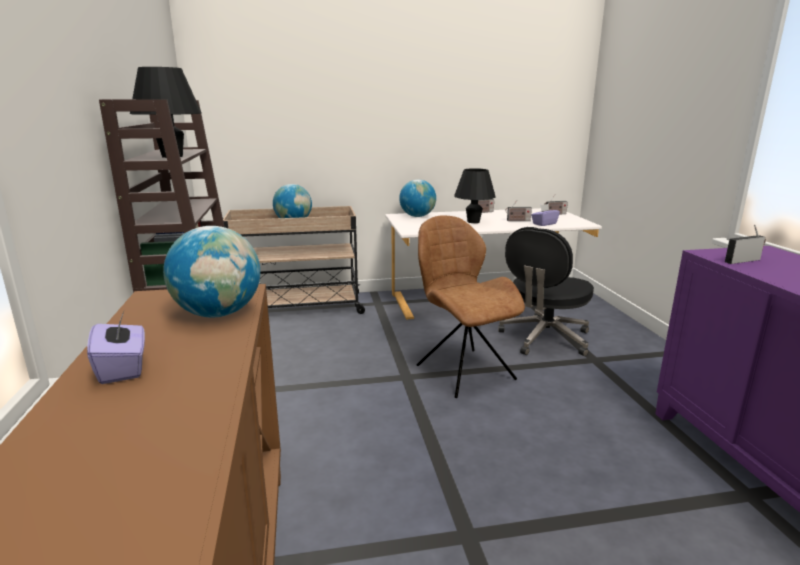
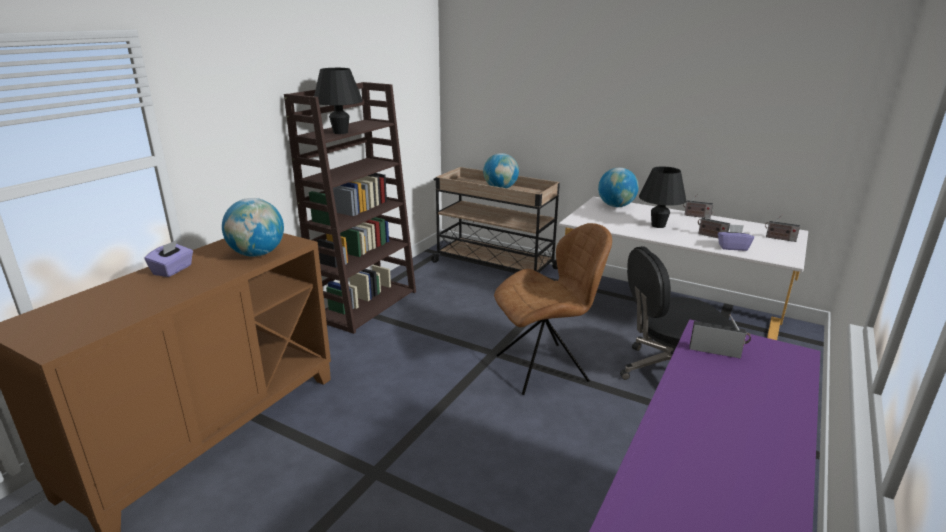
camera: 40 degrees right, 5 degrees up
(463, 371) = (545, 368): brown chair -> brown chair turned 60 degrees clockwise

